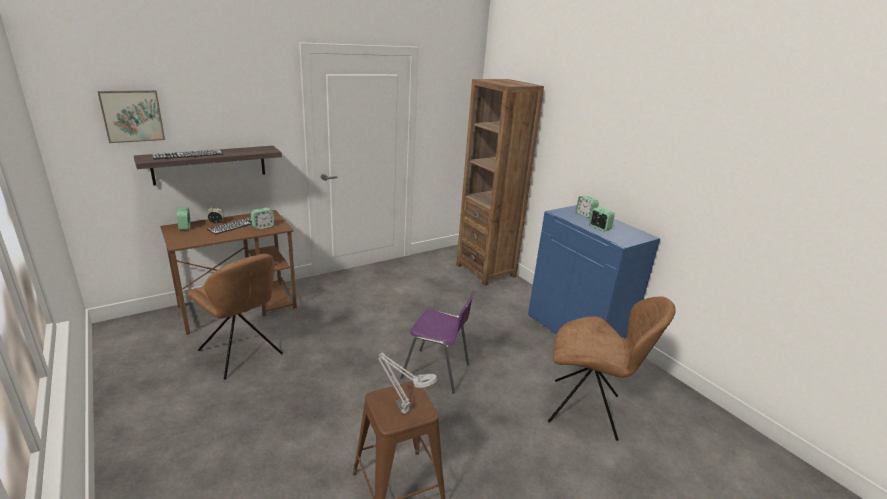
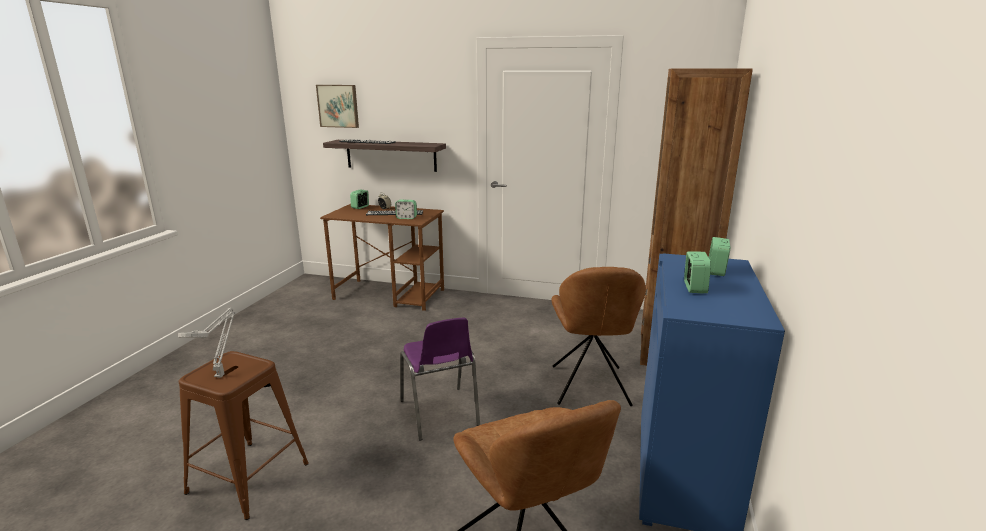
camera: 50 degrees right, 5 degrees down
(242, 354) = (338, 325): brown chair -> brown chair (590, 387)

